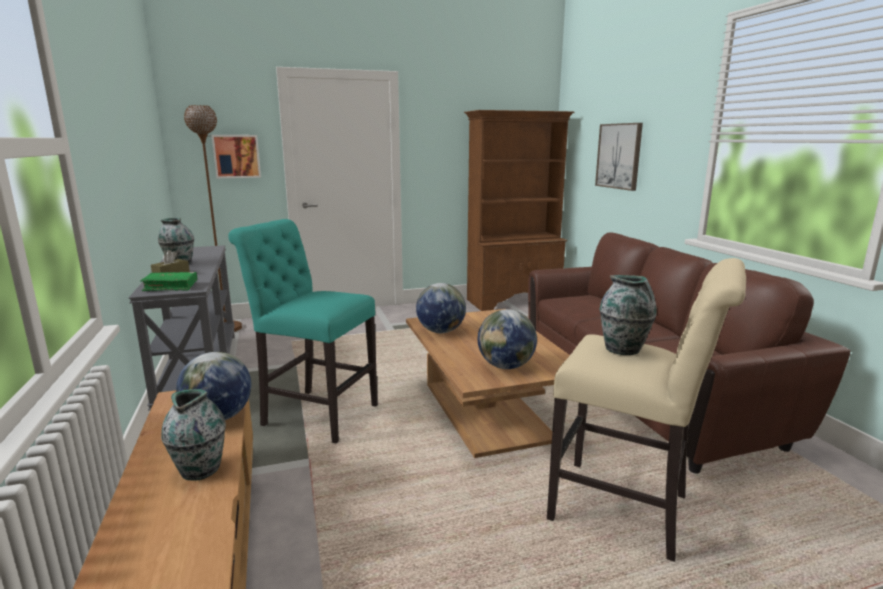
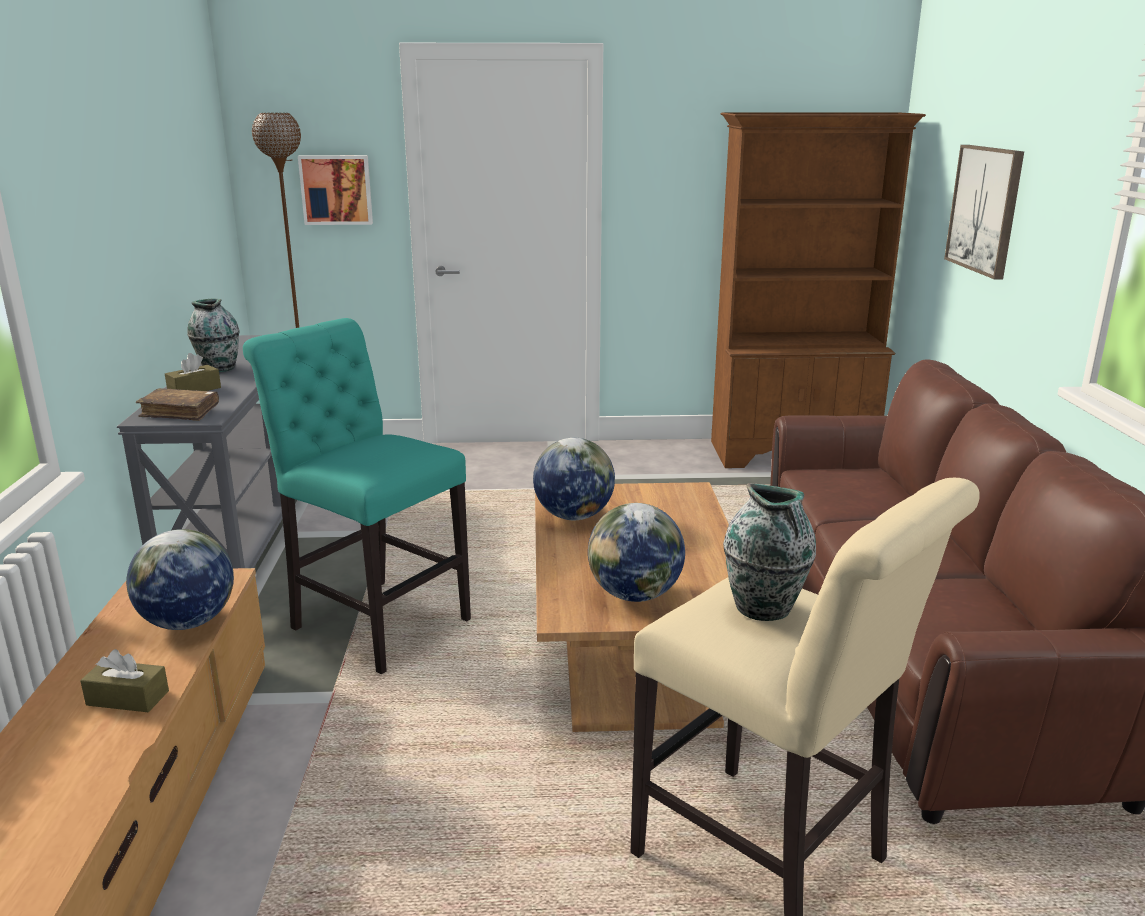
camera: 15 degrees right, 5 degrees up
(171, 287) = (180, 412): green book -> brown book
(200, 469) = (128, 698): vase -> brown tissue box

